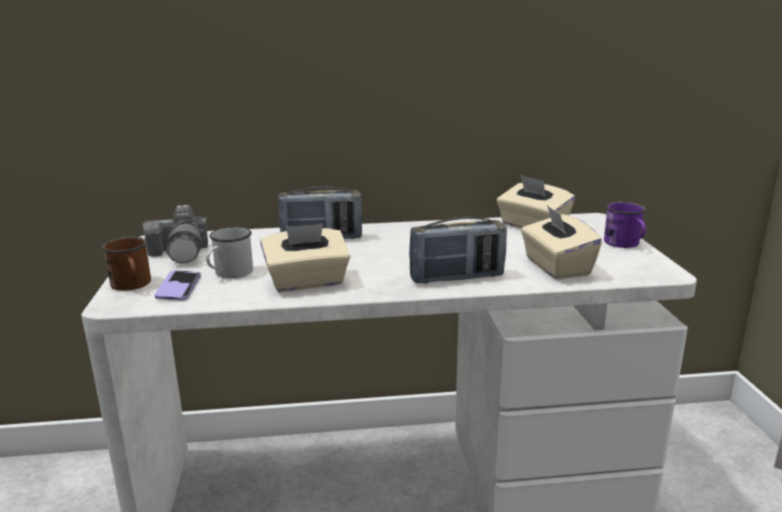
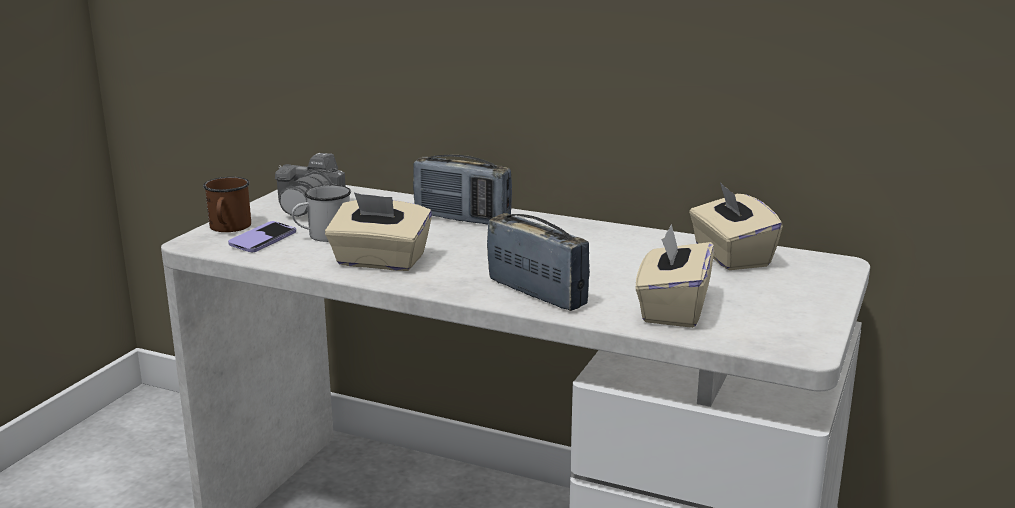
camera: 30 degrees right, 0 degrees up
(457, 278) = (537, 293): radio -> radio turned 150 degrees counterclockwise
(625, 244) = (815, 304): purple mug -> none

